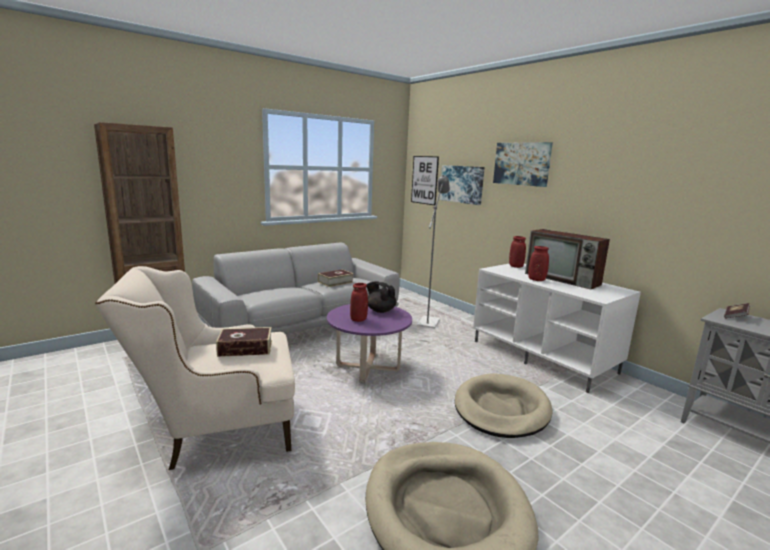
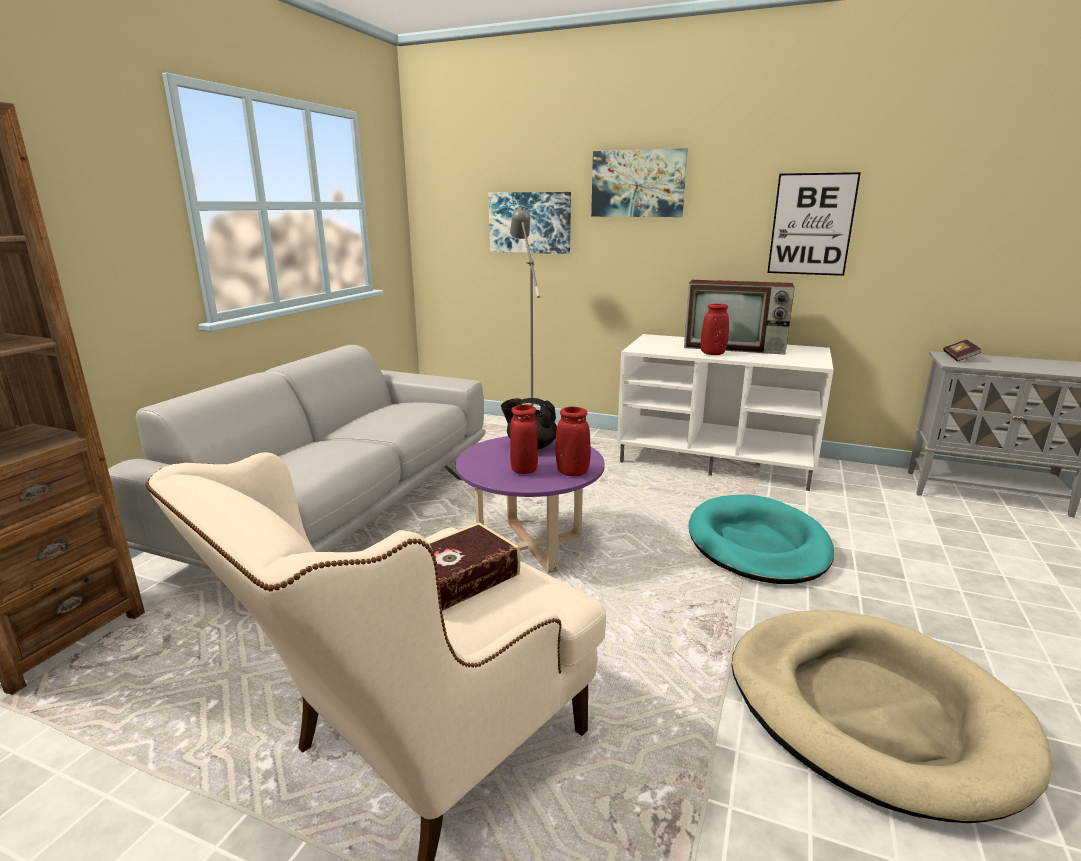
camera: 30 degrees left, 5 degrees up
(335, 282) = (392, 416): book -> none
(424, 180) = (452, 220): picture -> picture (811, 224)
(501, 409) = (757, 544): beige dog bed -> turquoise dog bed
(515, 266) = (655, 340): red vase -> red vase (572, 473)

